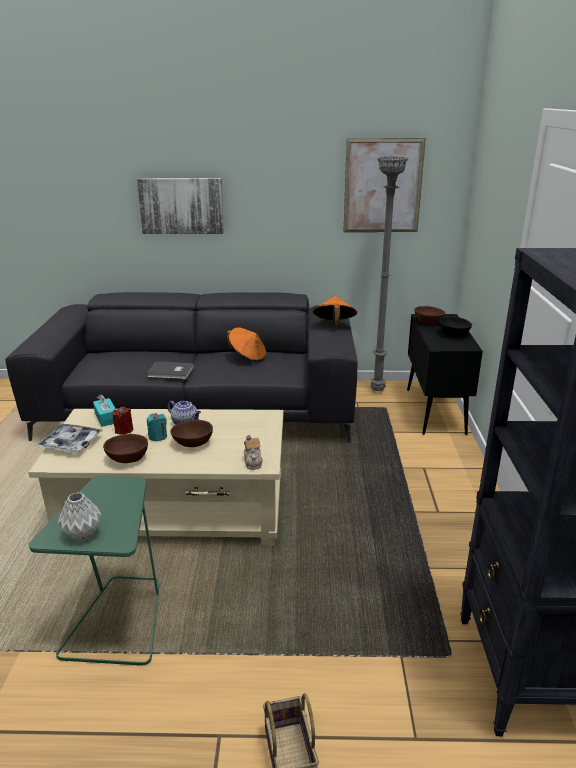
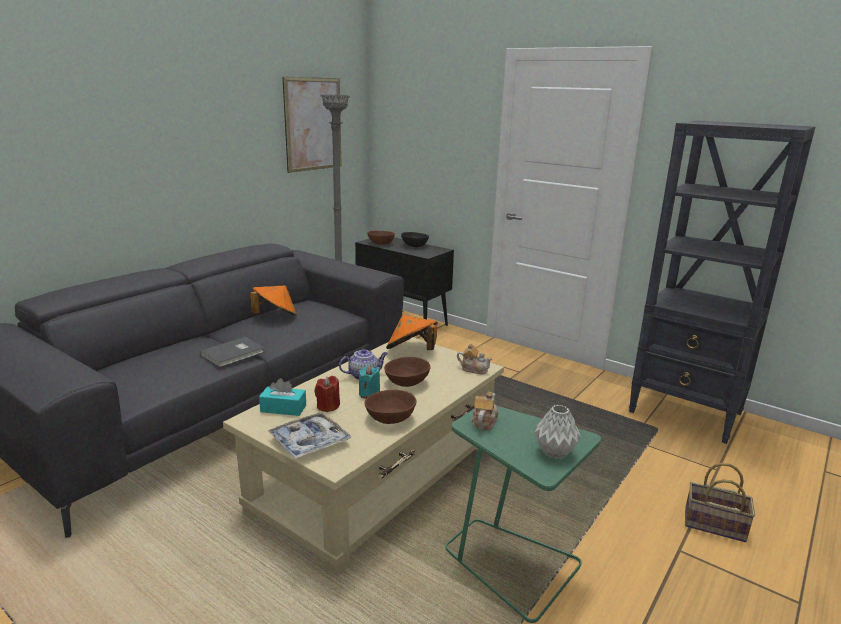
camera: 55 degrees left, 5 degrees down
(111, 488) = (484, 421): none -> teapot
(181, 206) = (121, 158): picture -> none
(334, 325) = (334, 261): orange hat -> orange hat (411, 351)

